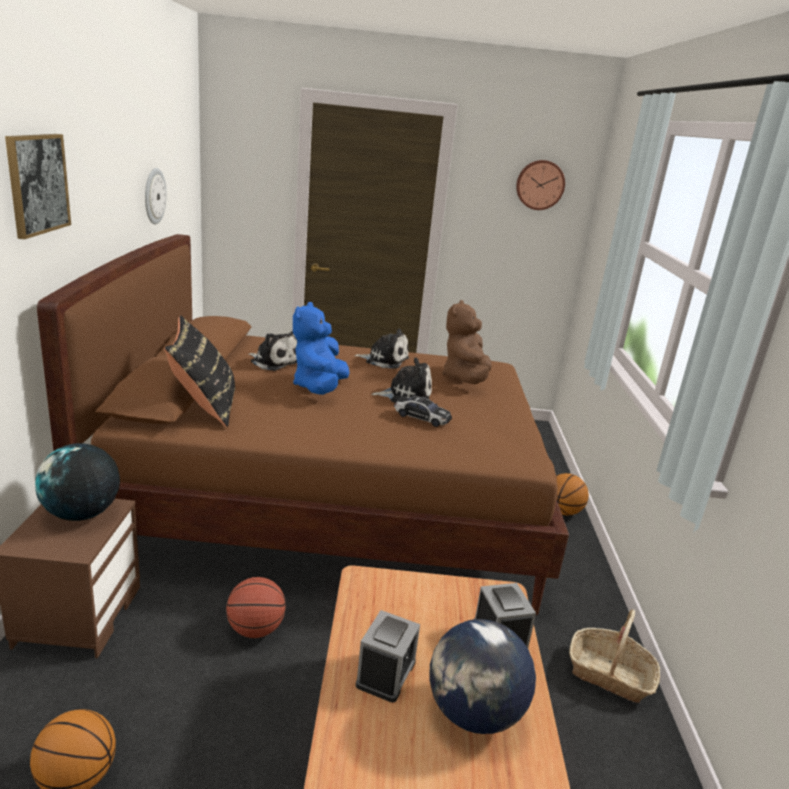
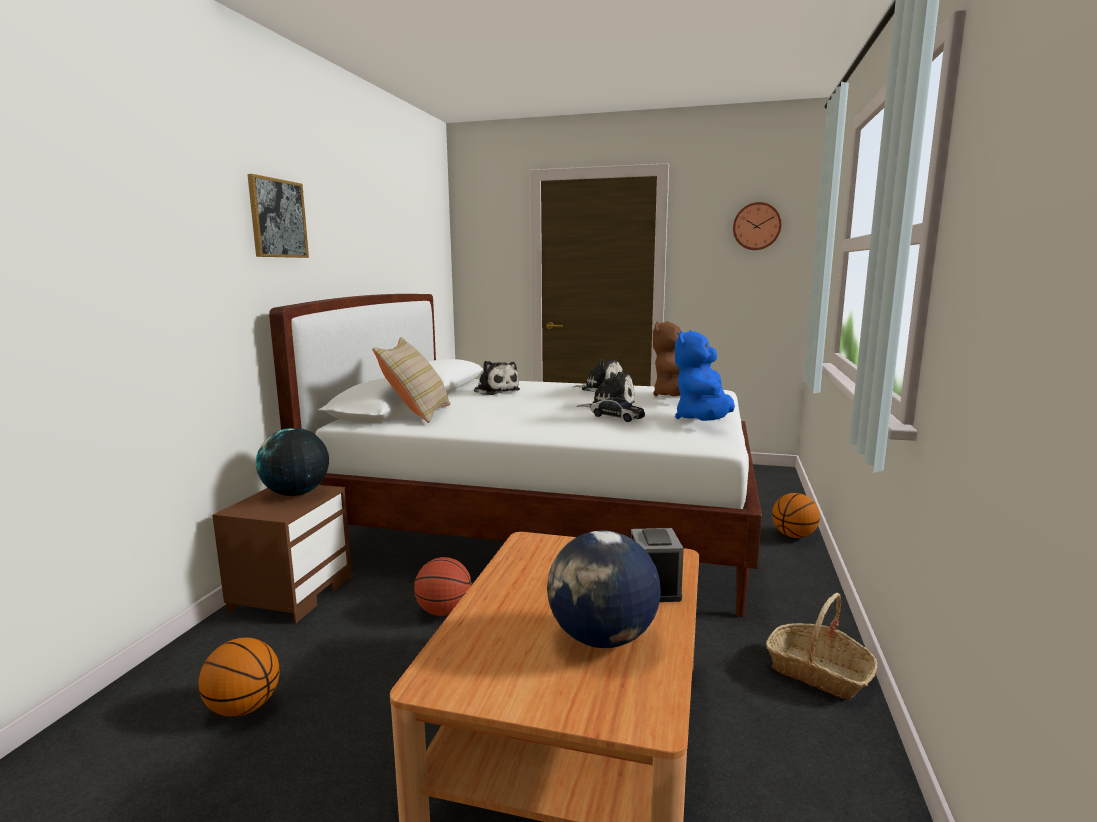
camera: 15 degrees right, 10 degrees down
(153, 196) = (398, 258): wall clock -> none
(204, 407) = (417, 414): black pillow -> beige pillow
(319, 388) = (528, 404): blue plush toy -> blue plush toy (704, 421)
(329, 502) = (546, 523): brown bed -> white bed
(386, 674) = (521, 604): alarm clock -> none

